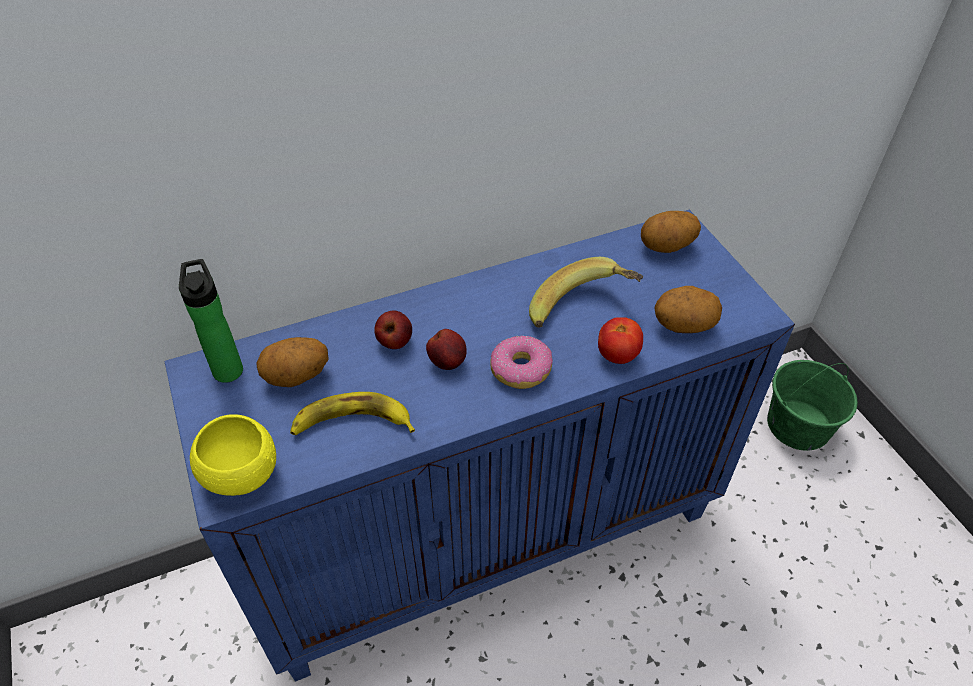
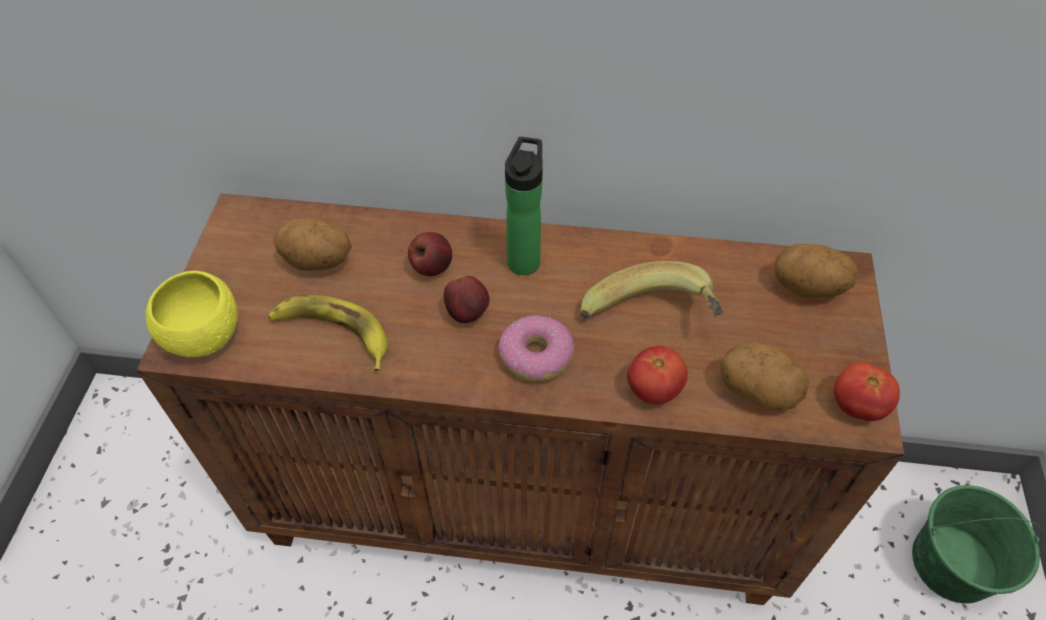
camera: 30 degrees right, 5 degrees up
(227, 367) = (266, 224): bottle -> bottle (524, 258)
(487, 534) = (526, 502): blue cabinet -> brown cabinet
(748, 307) = (857, 406): none -> tomato

